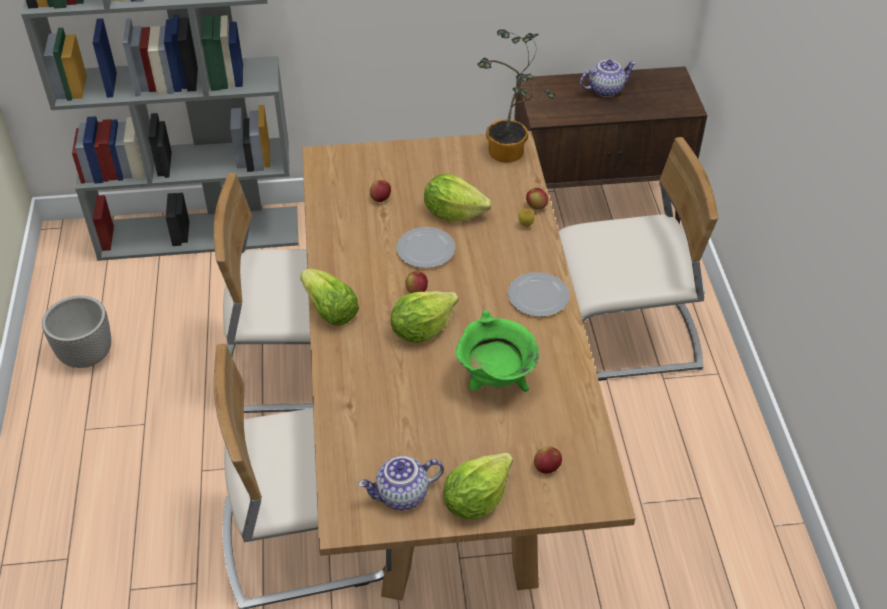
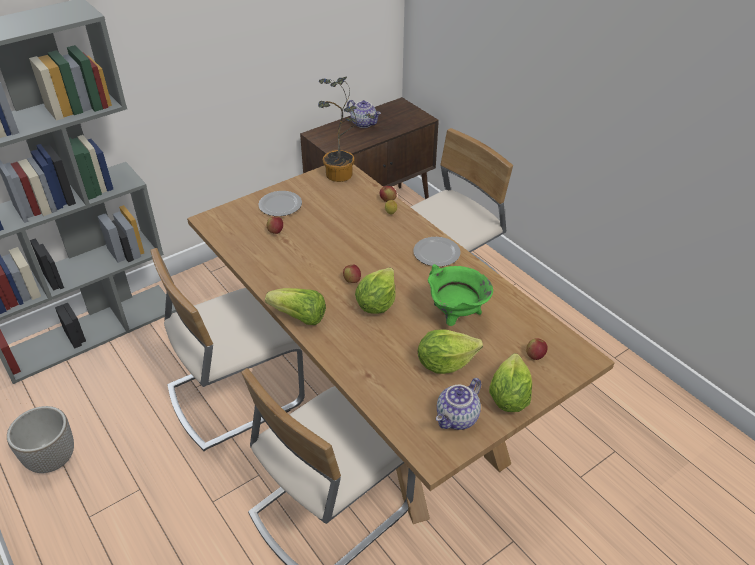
camera: 30 degrees left, 5 degrees down
(426, 249) = (336, 252): plate -> plate (281, 205)
(453, 213) = (335, 223): lettuce -> lettuce (445, 363)
(605, 89) = (364, 123): teapot -> teapot turned 90 degrees clockwise

